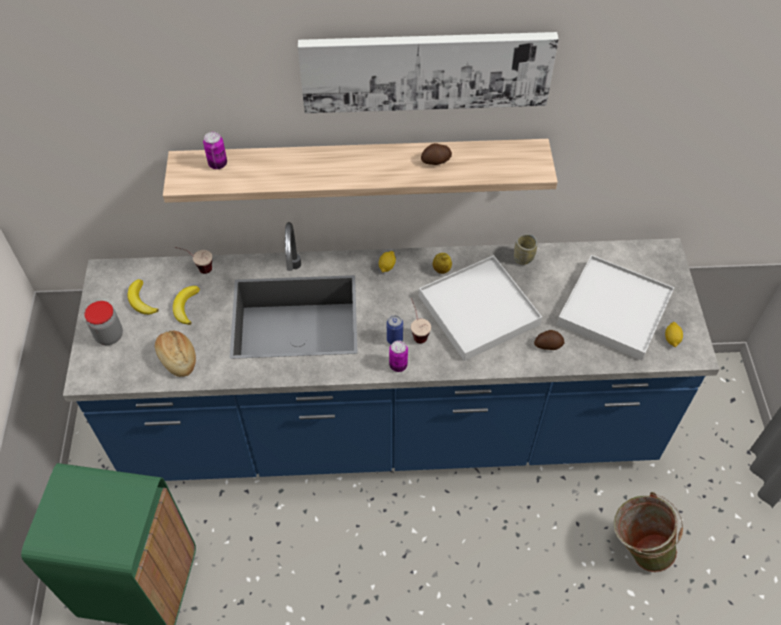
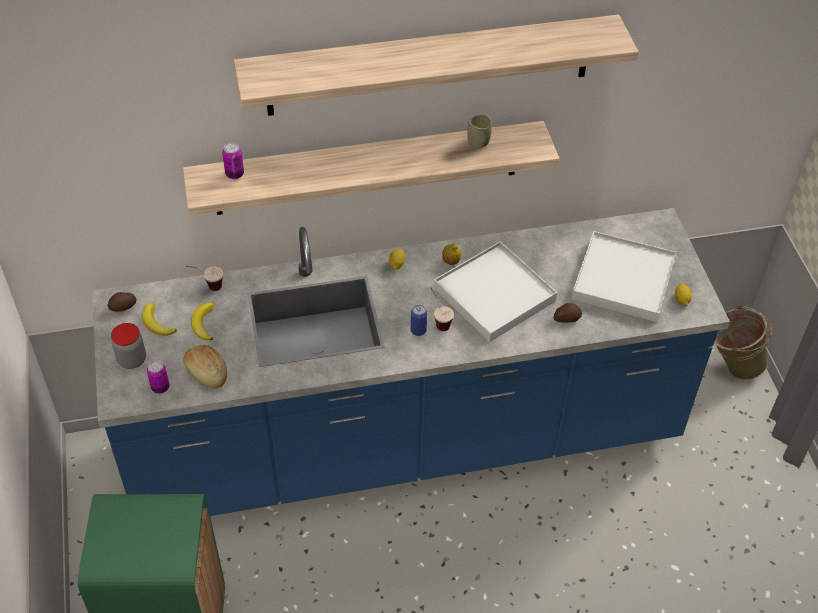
camera: 10 degrees left, 5 degrees down
(398, 365) = (426, 353): can -> can (160, 387)
(426, 70) = (429, 65): picture -> shelf
(436, 161) = (443, 151): potato -> potato (123, 307)
(523, 258) = (528, 242): cup -> cup (478, 142)
(637, 548) = (674, 525): green bucket -> green bucket (731, 365)

